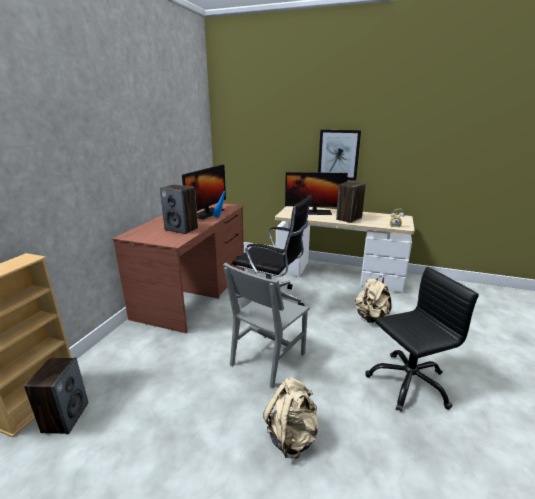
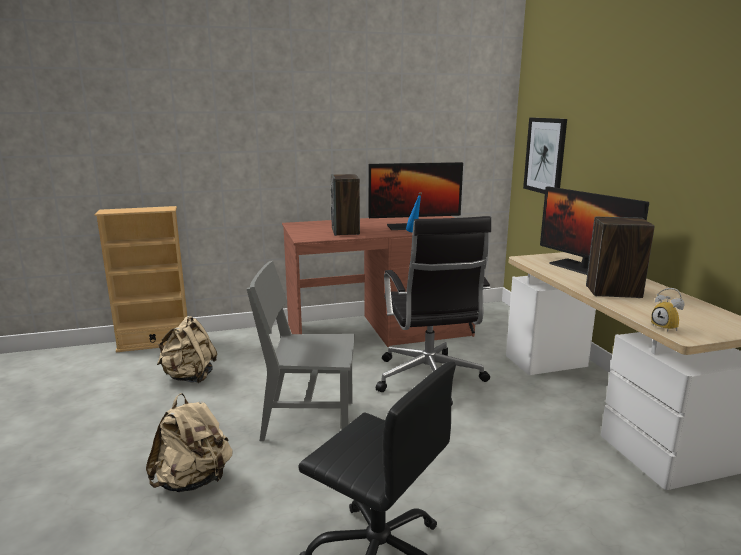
camera: 55 degrees right, 5 degrees down
(65, 417) = (146, 359): speaker -> none
(338, 155) = (663, 167): picture -> picture (545, 156)
(371, 318) = (515, 475): beige backpack -> beige backpack (190, 377)

